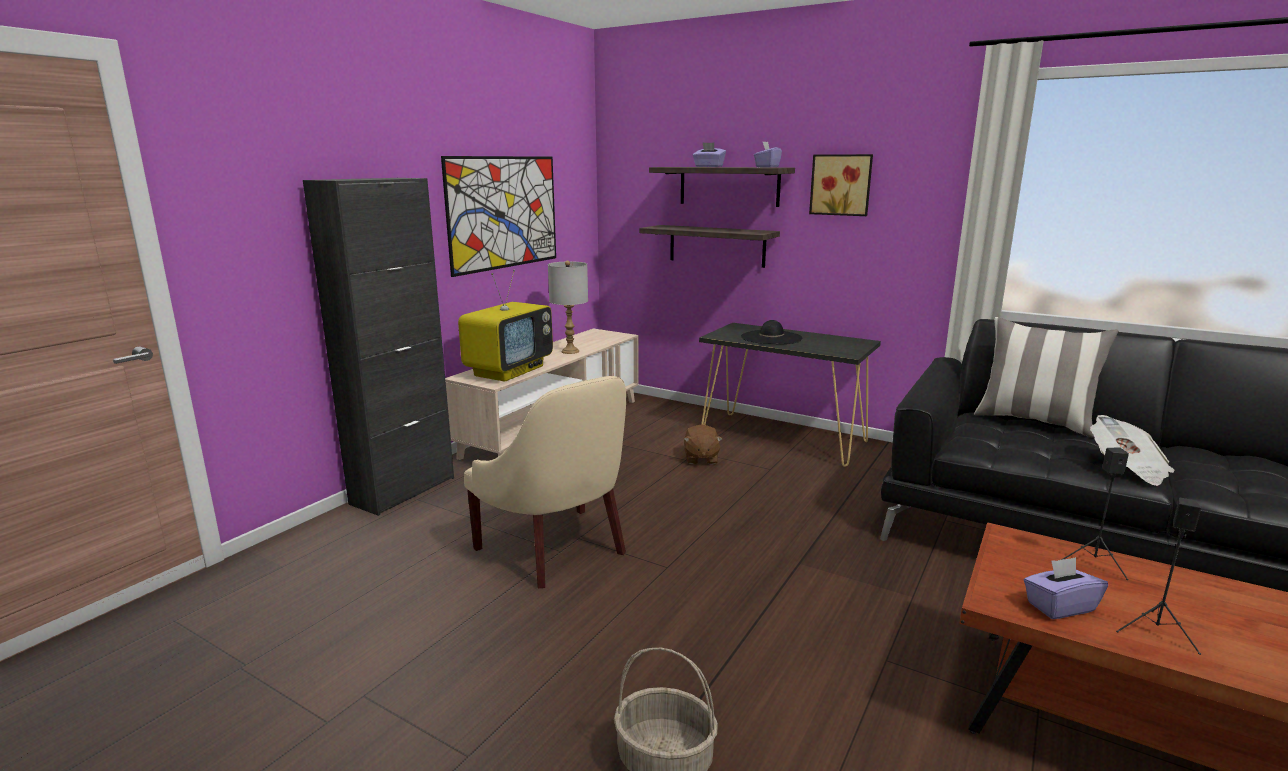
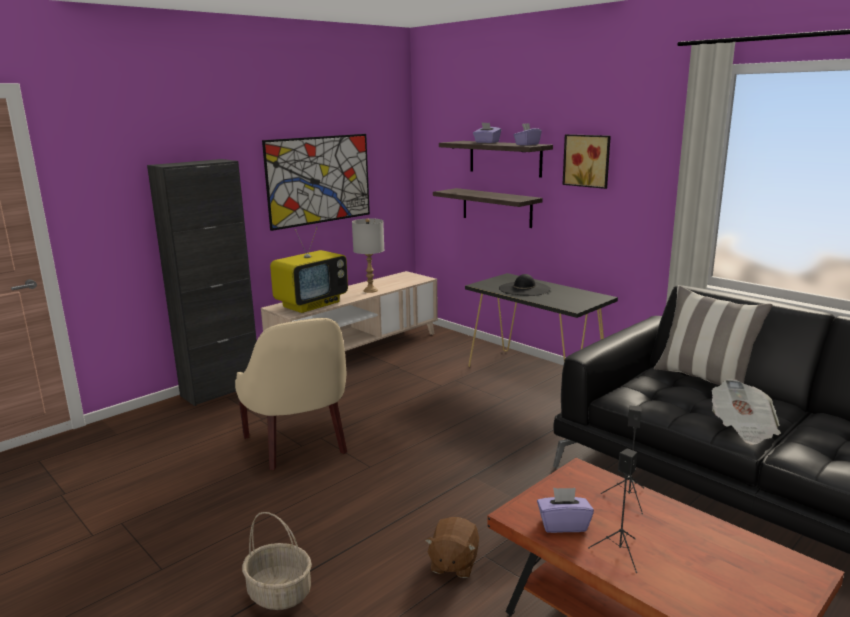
camera: 15 degrees right, 0 degrees up
(701, 459) = (454, 386): brown plush toy -> brown plush toy (453, 563)

